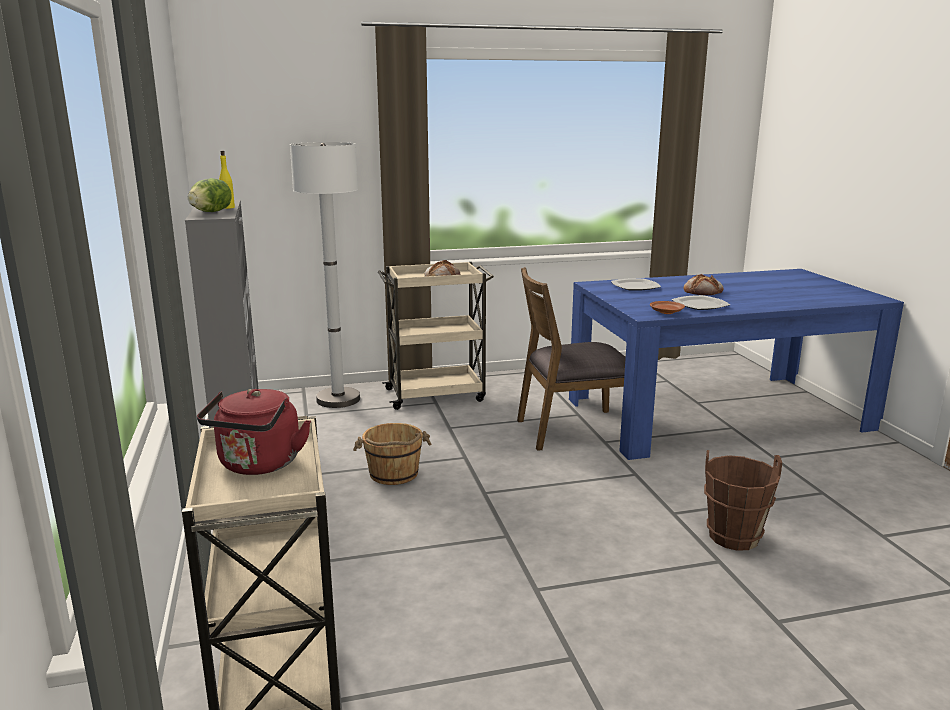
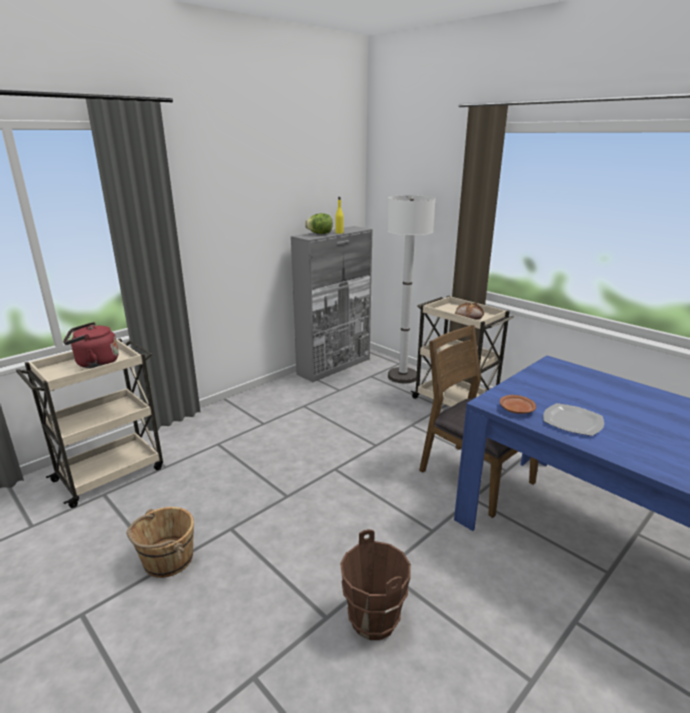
camera: 60 degrees right, 5 degrees up
(394, 474) = (327, 429): brown bucket -> brown bucket (167, 559)
(635, 286) = (582, 381): plate -> none
(703, 291) = (632, 414): bread -> none

